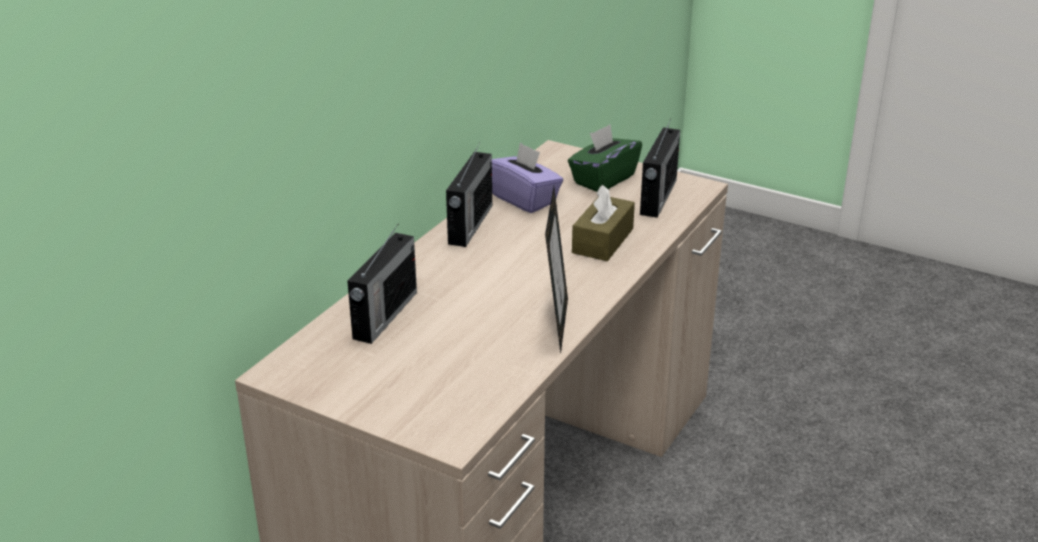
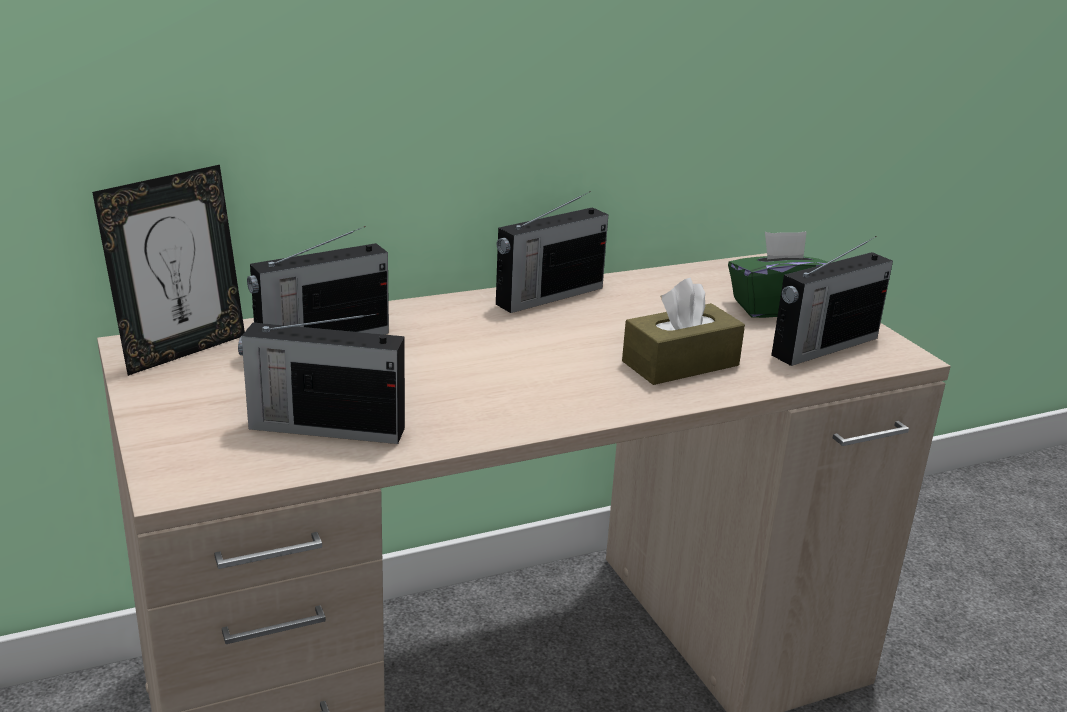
camera: 35 degrees right, 5 degrees down
(478, 369) = (324, 427): none -> radio
(524, 199) = (649, 294): purple tissue box -> none
(556, 324) = (485, 422): picture frame -> picture frame (182, 351)

